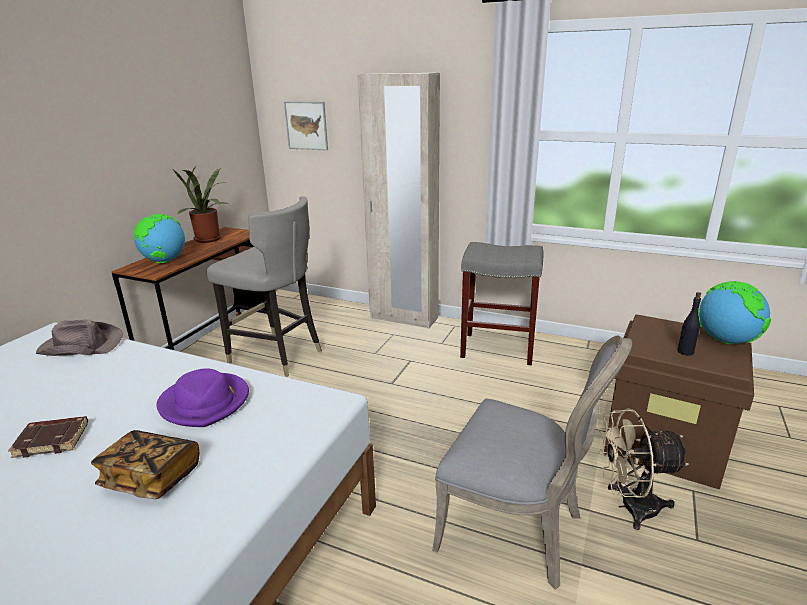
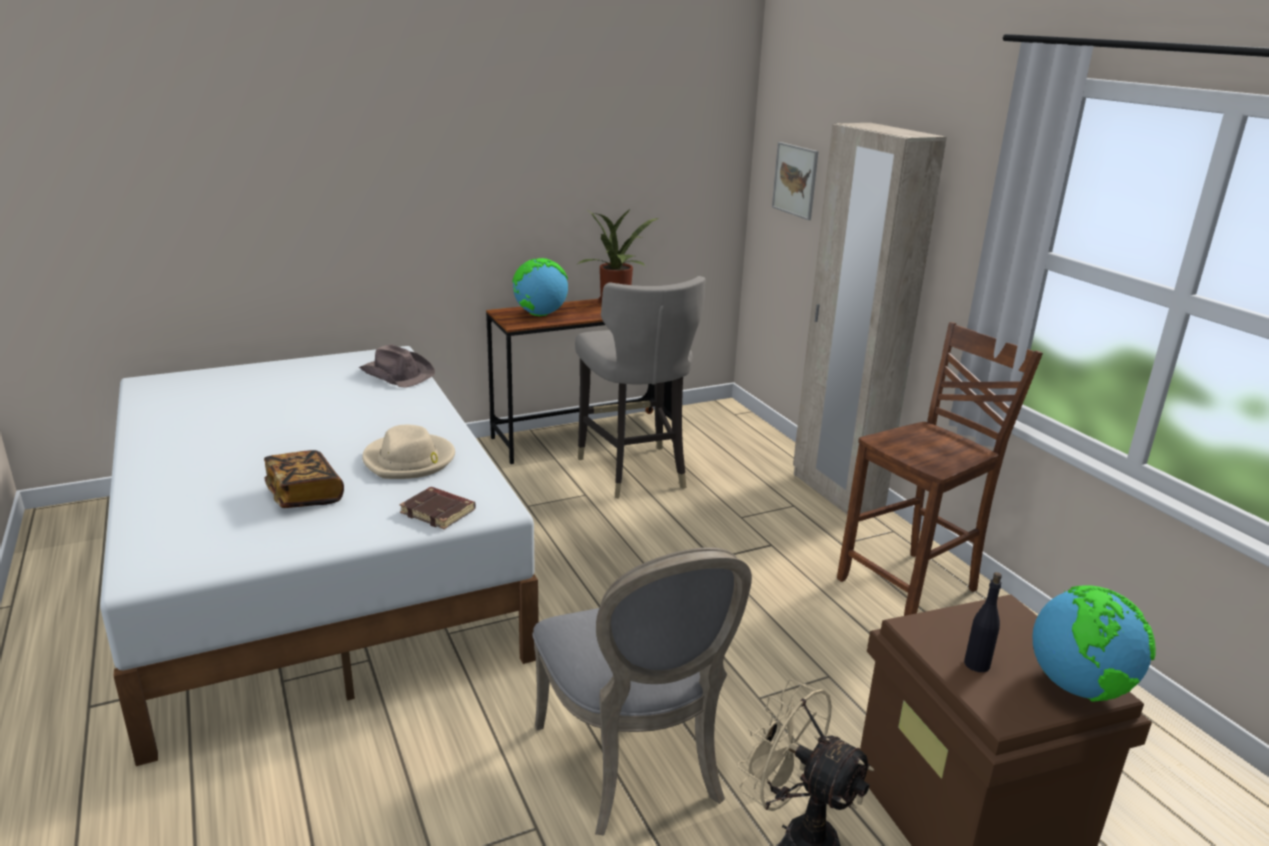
camera: 40 degrees right, 0 degrees up
(53, 440) = (290, 439): brown book -> brown book (439, 512)
(205, 402) = (409, 460): purple hat -> beige hat
(499, 348) = (912, 586): grey stool -> brown chair

